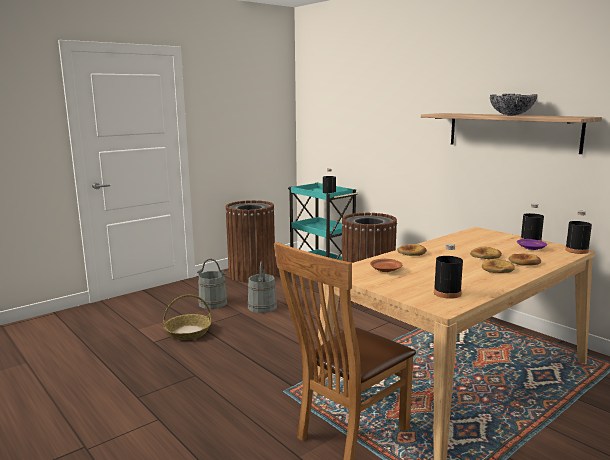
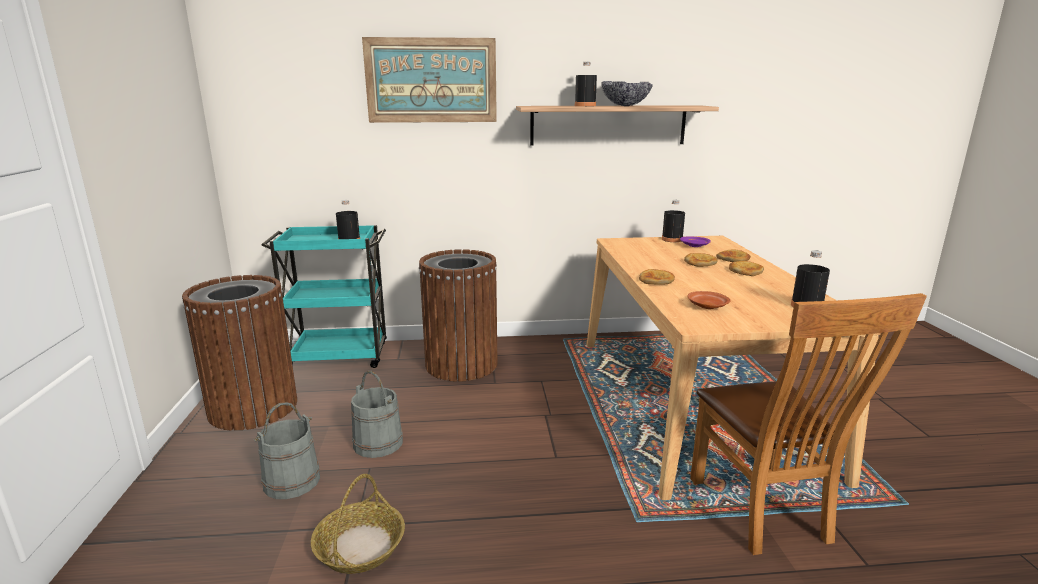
camera: 55 degrees left, 5 degrees up
(394, 94) = (431, 80): none -> picture
(576, 250) = (717, 238): black bottle -> black bottle (585, 106)

